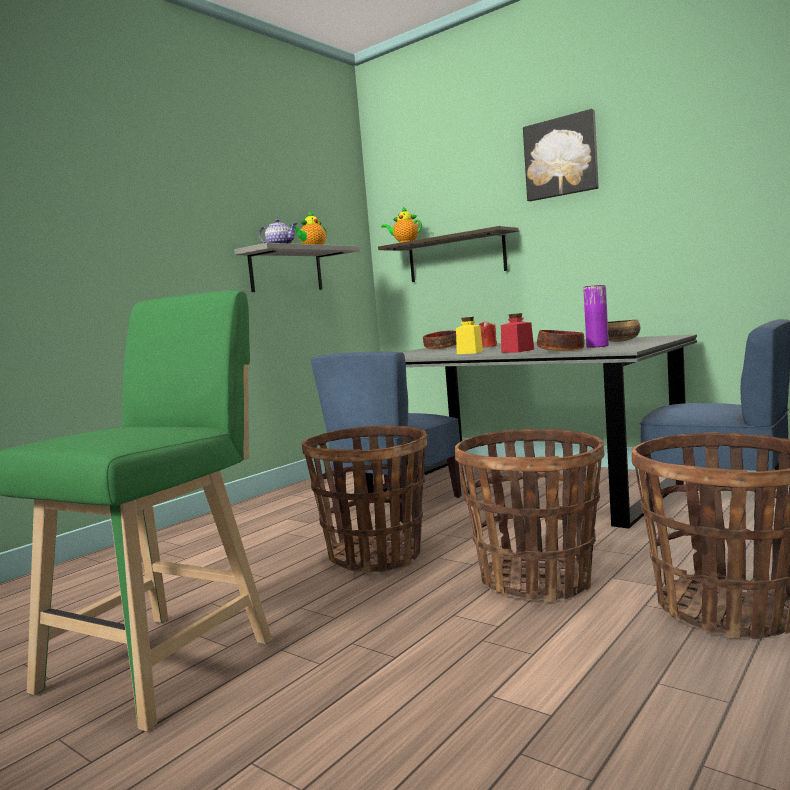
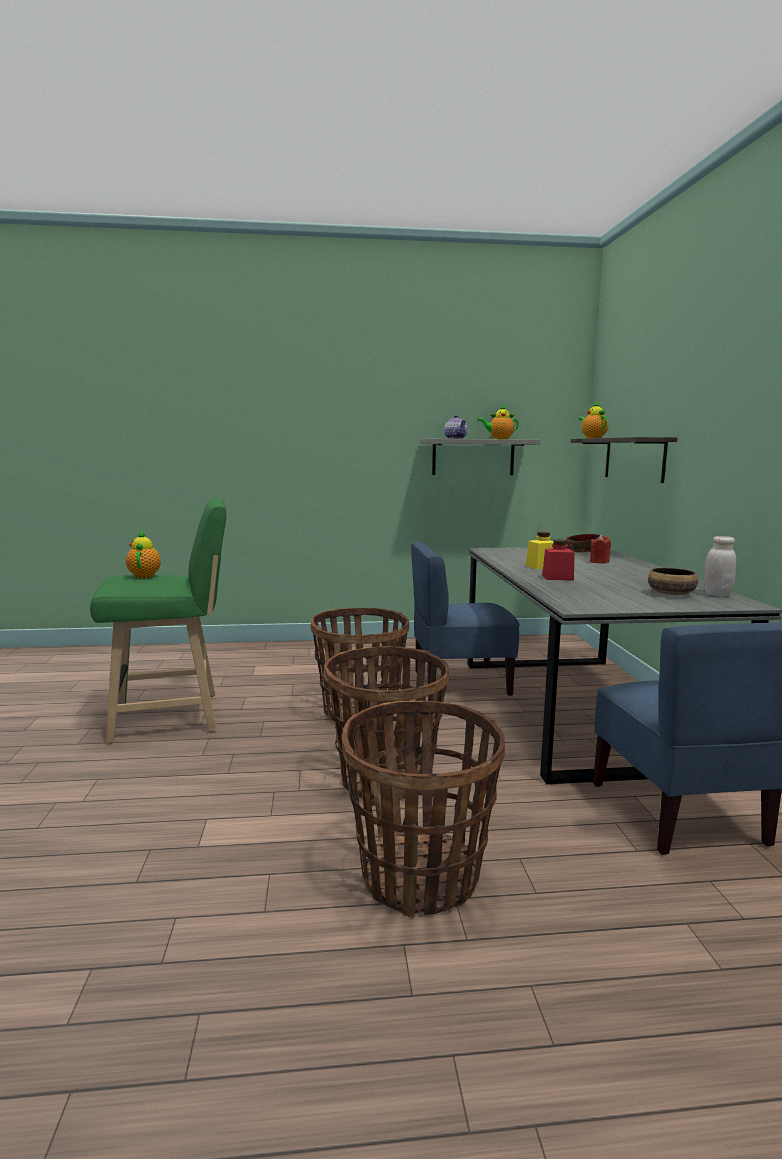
camera: 45 degrees right, 5 degrees up
(88, 431) = (145, 575): none -> teapot
(561, 157) = (719, 362): picture -> none
(561, 351) = (561, 590): bowl -> none
(597, 346) = (610, 594): purple vase -> none
(638, 338) = (717, 594): none -> white jar

